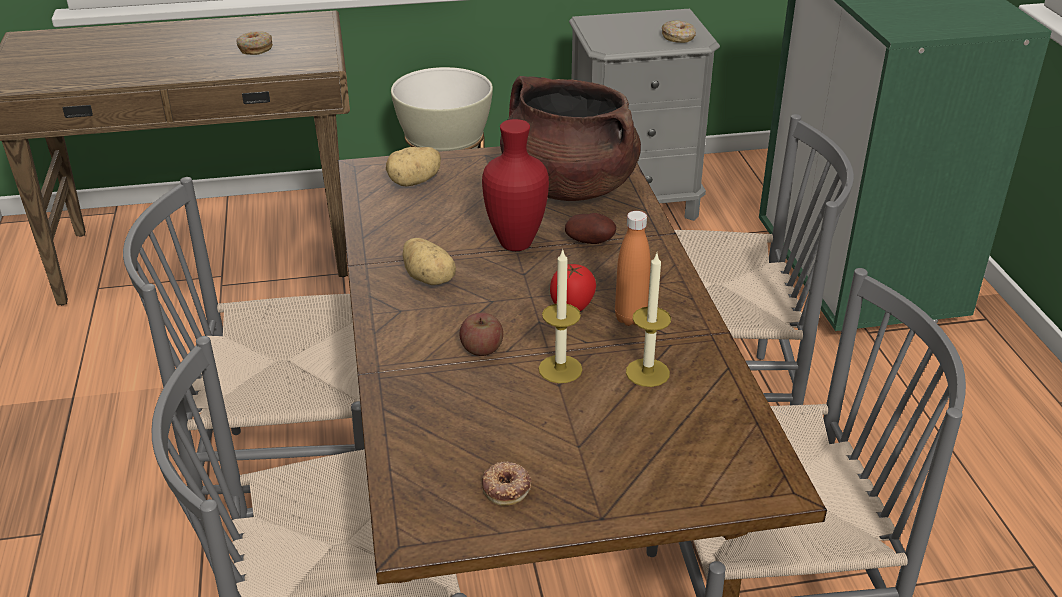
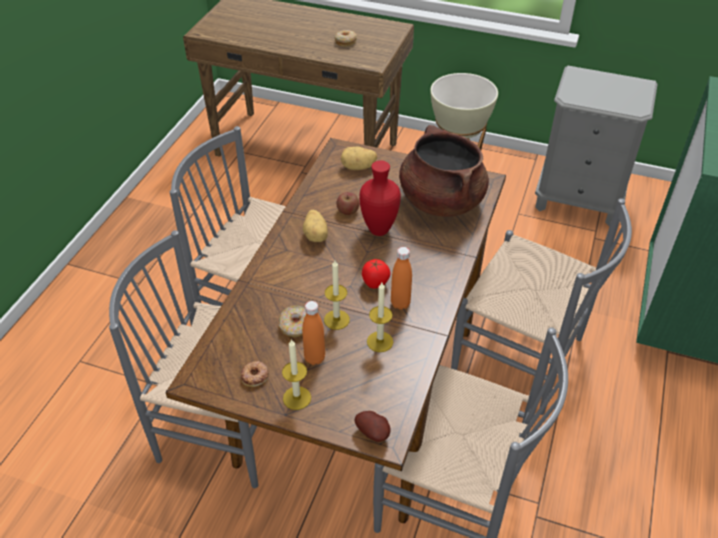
camera: 30 degrees right, 10 degrees up
(481, 349) = (307, 290): apple -> apple (348, 211)
(575, 428) = (314, 358): none -> orange bottle
(591, 242) = (421, 245): potato -> potato (374, 433)
(598, 489) = (297, 398): none -> candle
(678, 37) = (625, 104): donut -> donut (296, 326)

